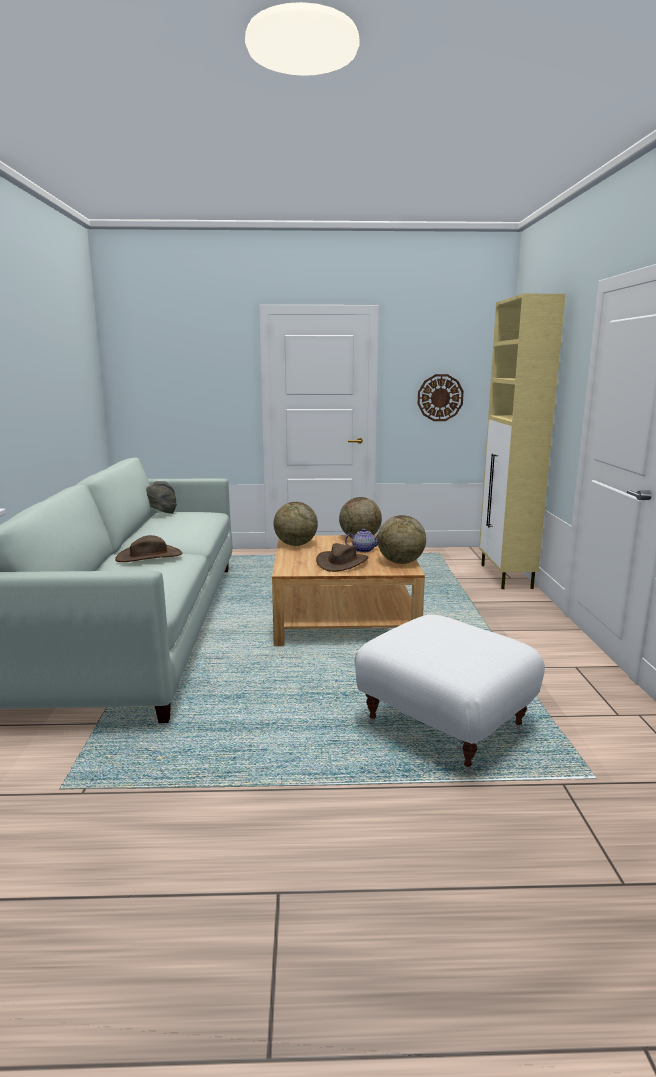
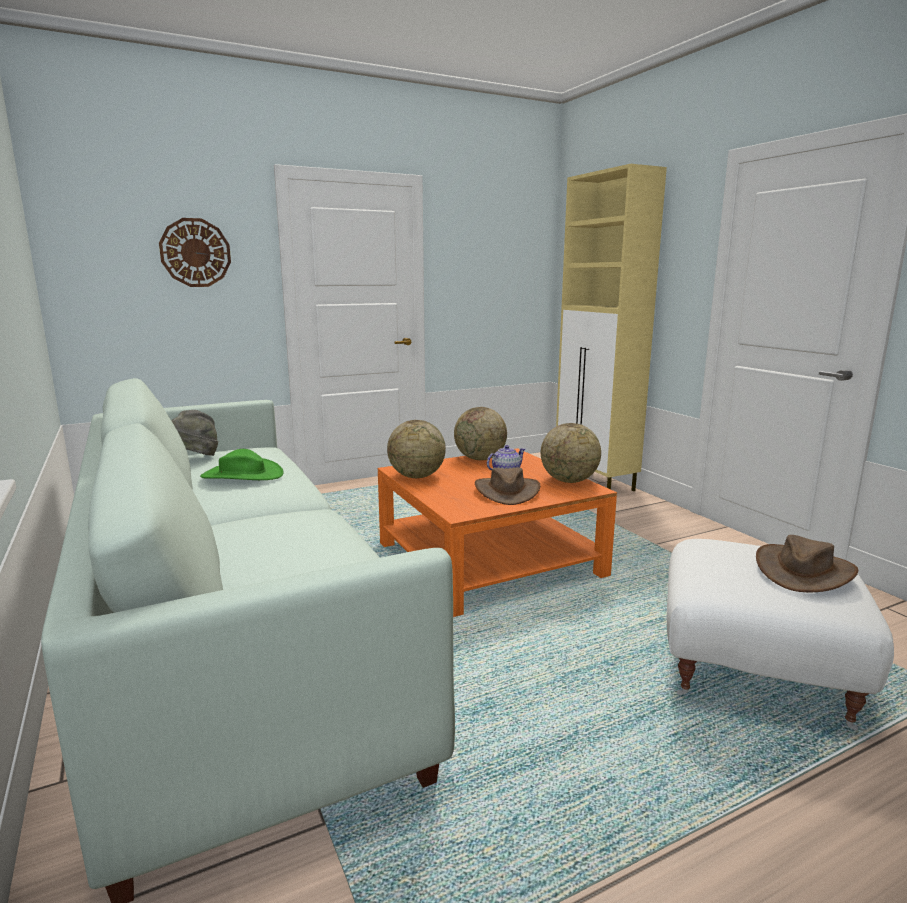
camera: 25 degrees left, 0 degrees up
(149, 556) = (274, 524): brown hat -> brown hat (803, 570)
(171, 527) = (242, 475): none -> green hat
(344, 616) = (488, 559): beige coffee table -> orange coffee table
(440, 397) = (490, 288): wall clock -> wall clock (195, 253)

